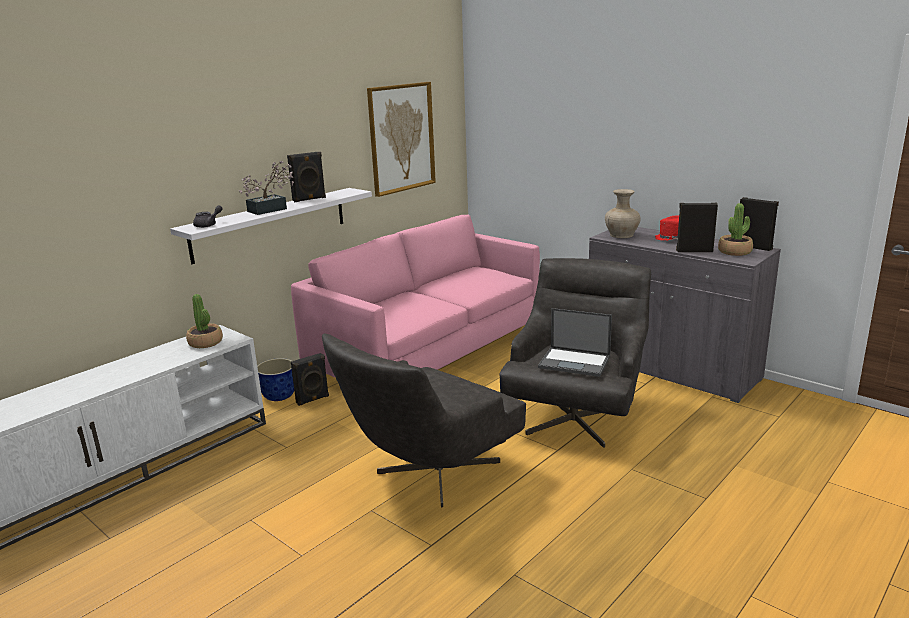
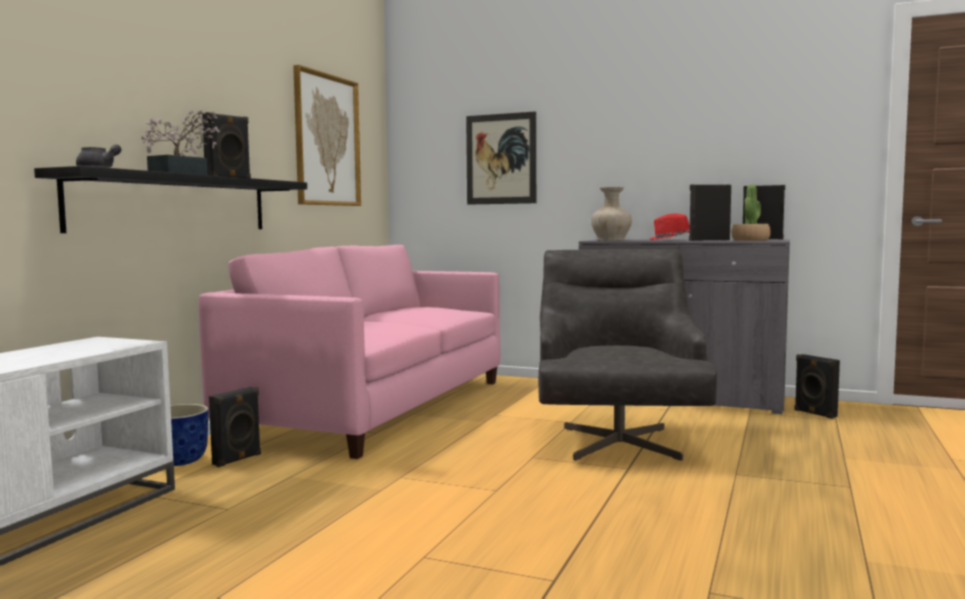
camera: 20 degrees left, 15 degrees down
(205, 342) = (86, 347): potted plant -> none
(271, 224) = (175, 204): white shelf -> black shelf
(428, 476) = (480, 511): grey armchair -> none
(550, 144) = (501, 159): none -> picture
(575, 362) = (631, 351): laptop -> none
(767, 406) = (814, 413): none -> black speaker

